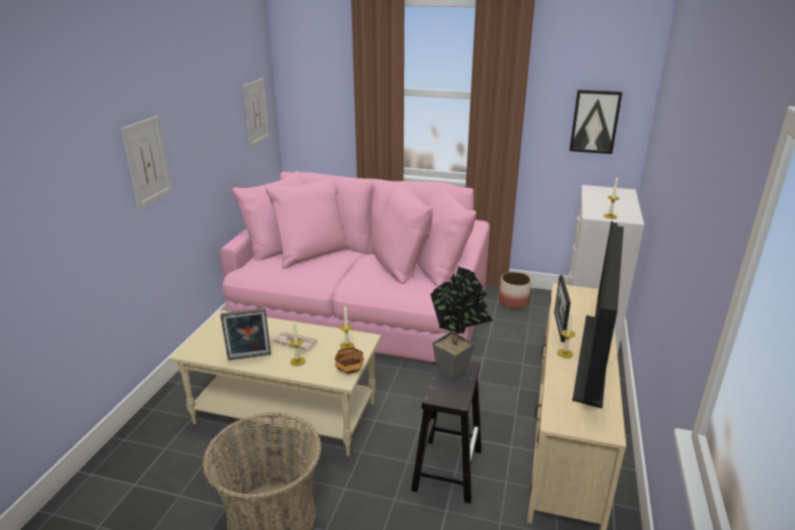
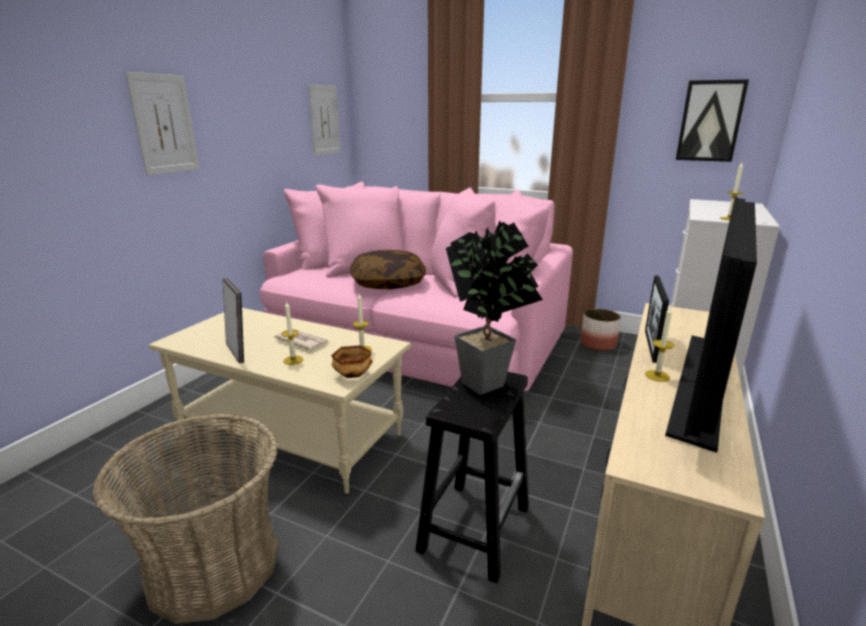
camera: 10 degrees right, 5 degrees down
(249, 358) = (238, 352): picture frame -> picture frame turned 120 degrees counterclockwise
(340, 271) = (388, 283): none -> pillow

